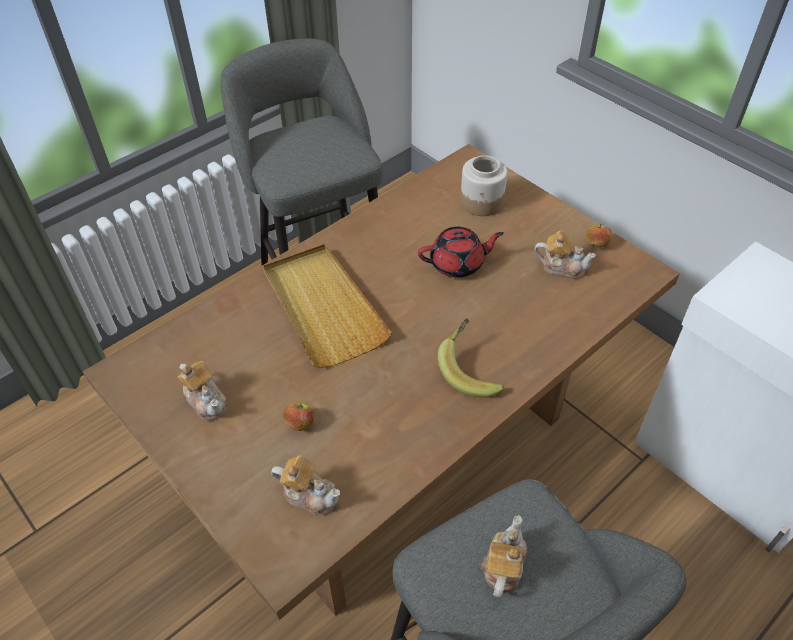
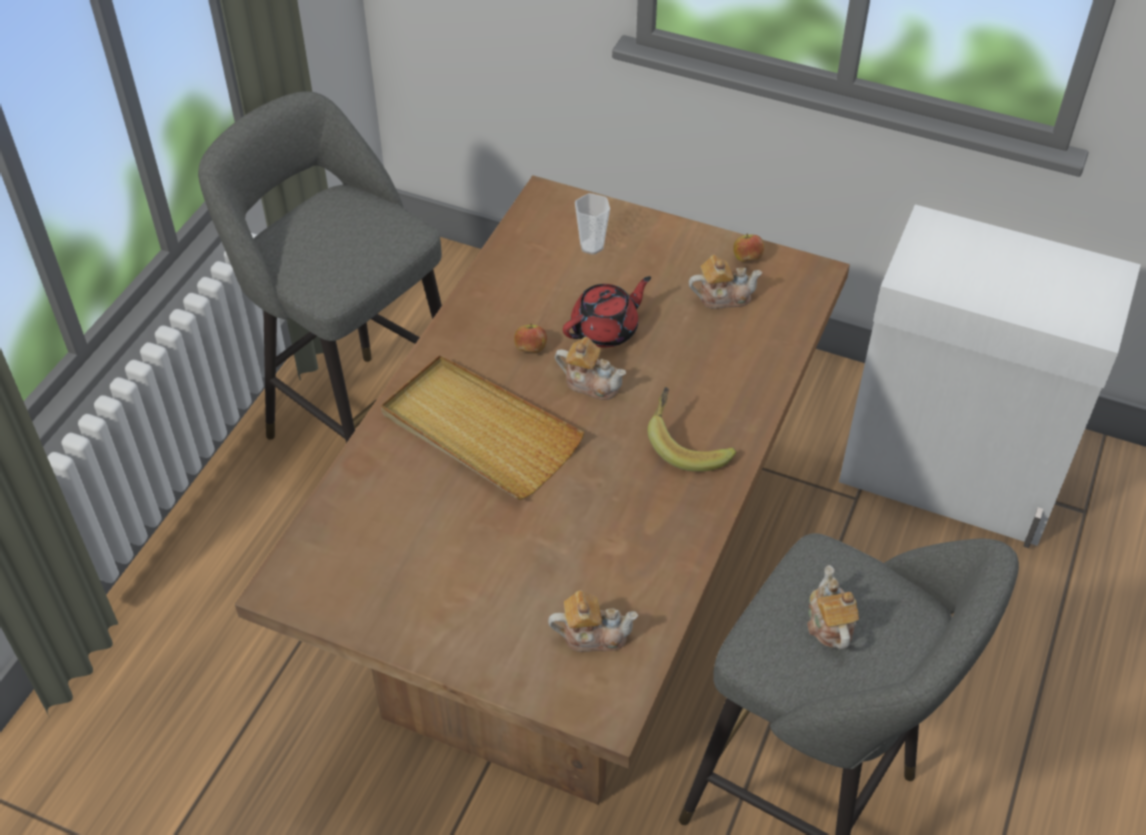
camera: 25 degrees left, 0 degrees up
(206, 400) = (411, 581): teapot -> teapot (591, 383)
(300, 424) = (535, 567): apple -> apple (530, 349)
(482, 202) = (591, 246): jar -> cup

